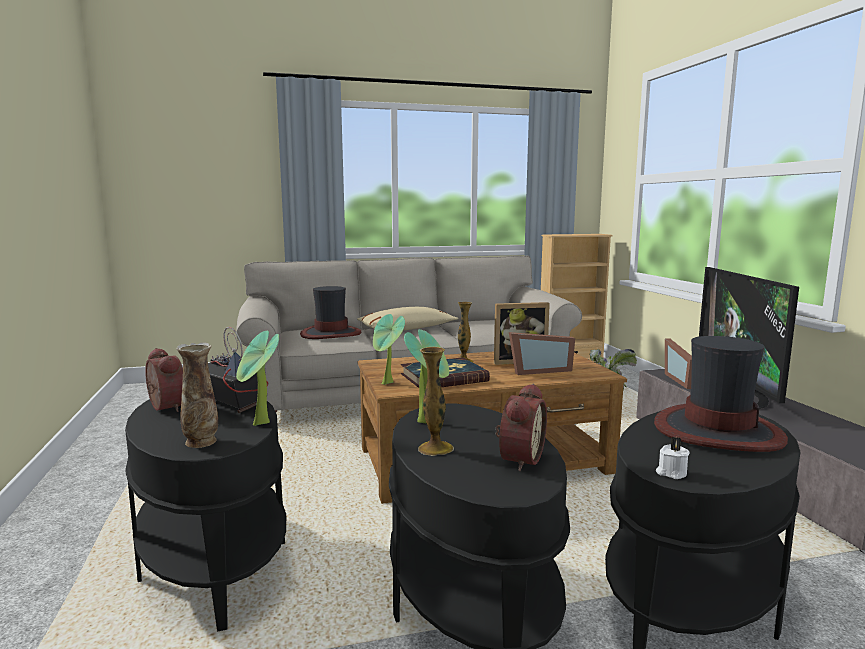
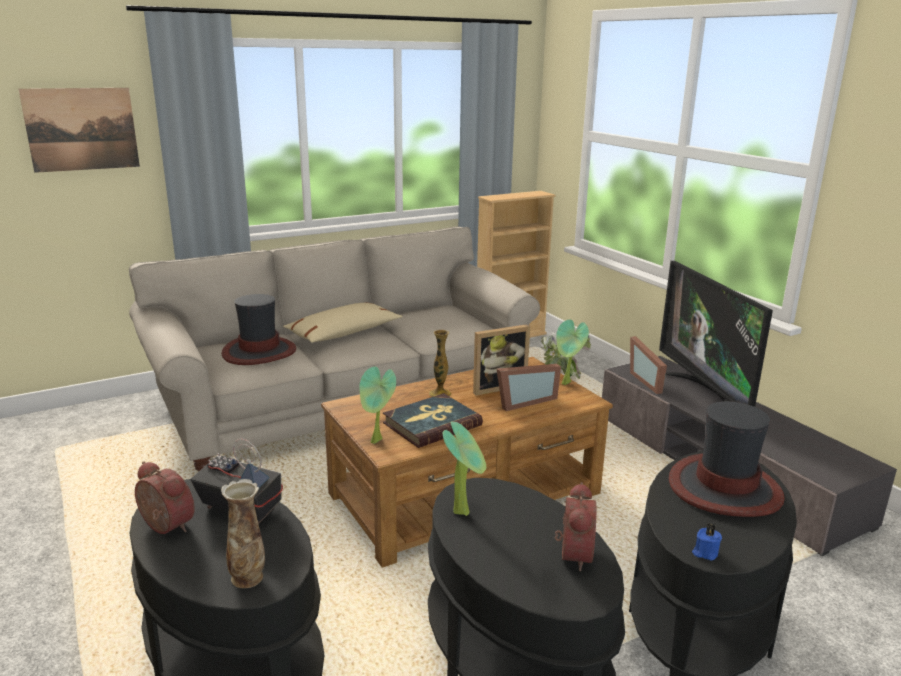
camera: 15 degrees left, 10 degrees up
(226, 164) = (82, 129): none -> picture
(260, 425) = (294, 541): potted plant -> potted plant (567, 384)
(435, 448) = (490, 551): vase -> none
(671, 473) = (704, 552): white candle -> blue candle

